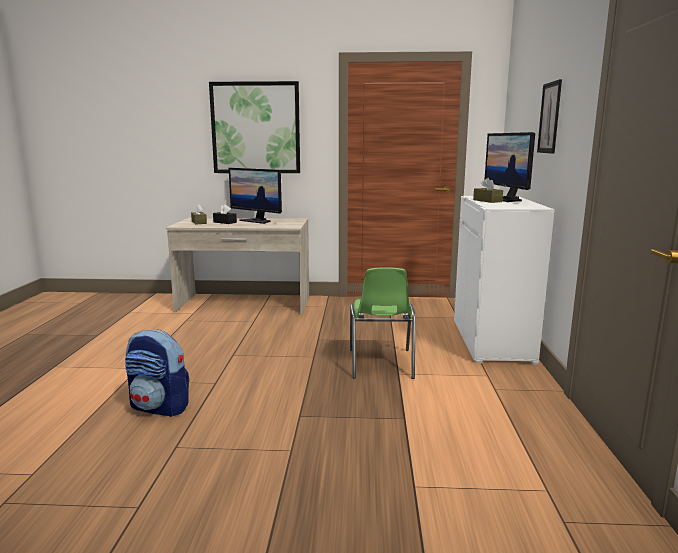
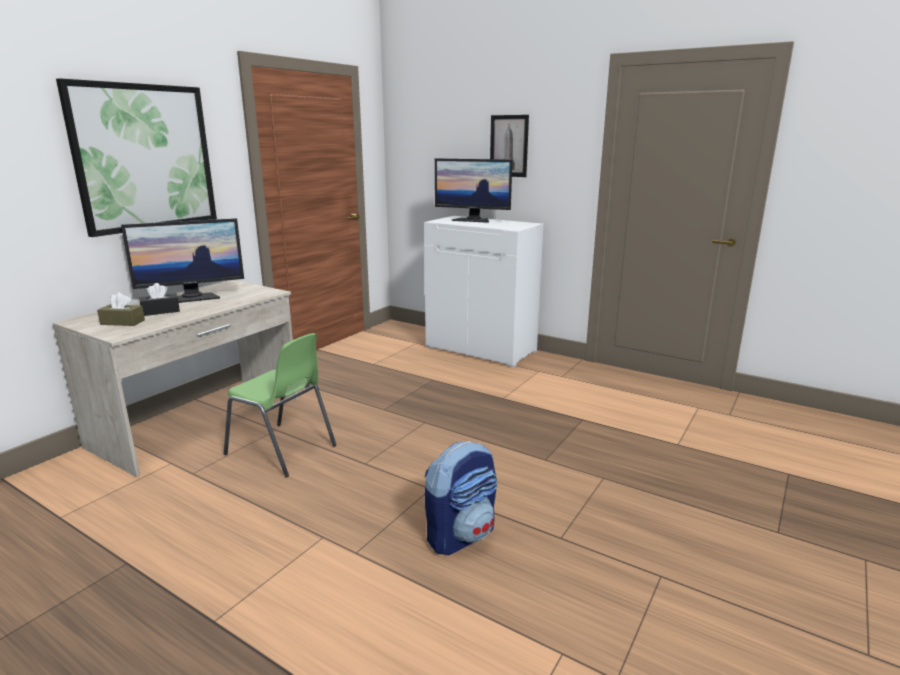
camera: 60 degrees left, 5 degrees up
(380, 364) = (477, 399): green chair -> green chair (282, 450)
(487, 201) = (473, 224): brown tissue box -> none

